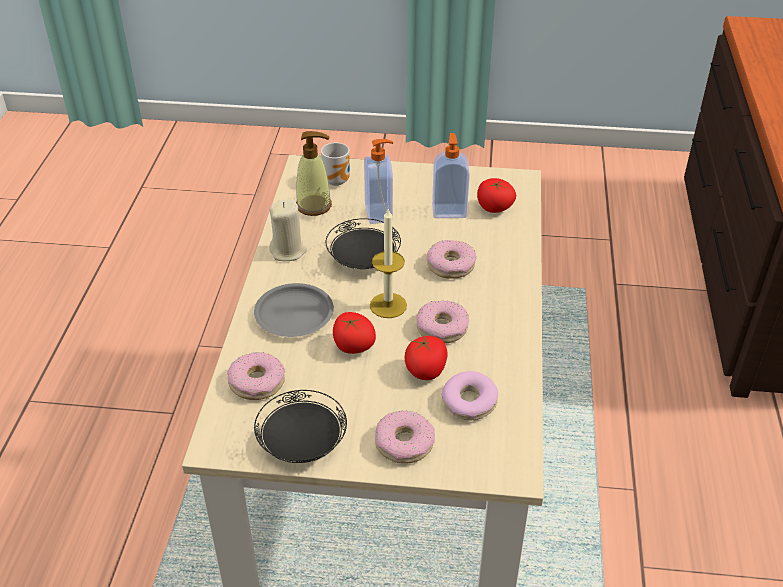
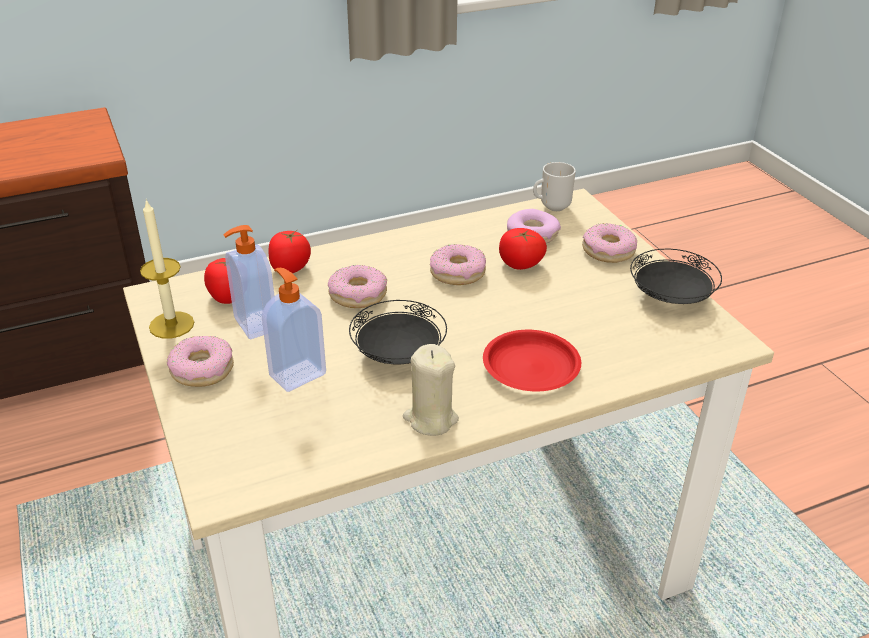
camera: 120 degrees left, 5 degrees down
(257, 382) = (642, 350): donut -> donut (202, 369)
(293, 315) = (532, 367): grey plate -> red plate
(314, 206) = (318, 437): soap dispenser -> none
(338, 180) = (240, 440): mug -> mug (552, 206)
(353, 346) = (534, 312): tomato -> tomato (290, 267)
(388, 305) = (456, 312): candle -> candle (171, 325)

